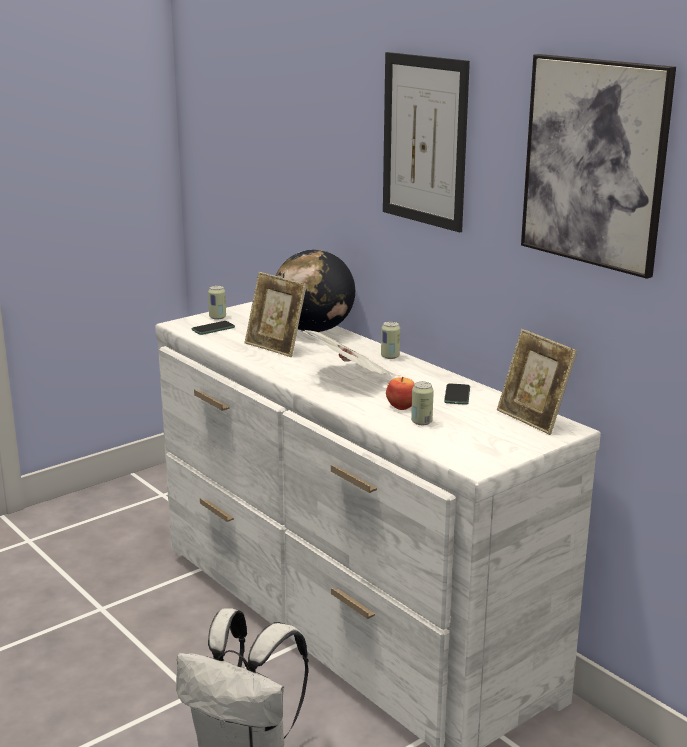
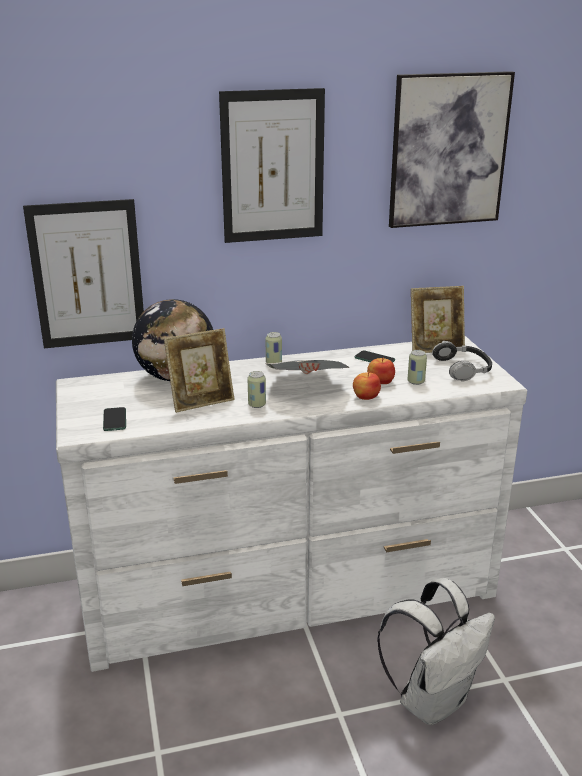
camera: 65 degrees left, 5 degrees up
(217, 317) = (83, 412): can -> can (257, 405)
(297, 210) = (87, 275): none -> picture
(356, 405) = (366, 396): none -> apple
(490, 441) = (463, 368): none -> headphones

